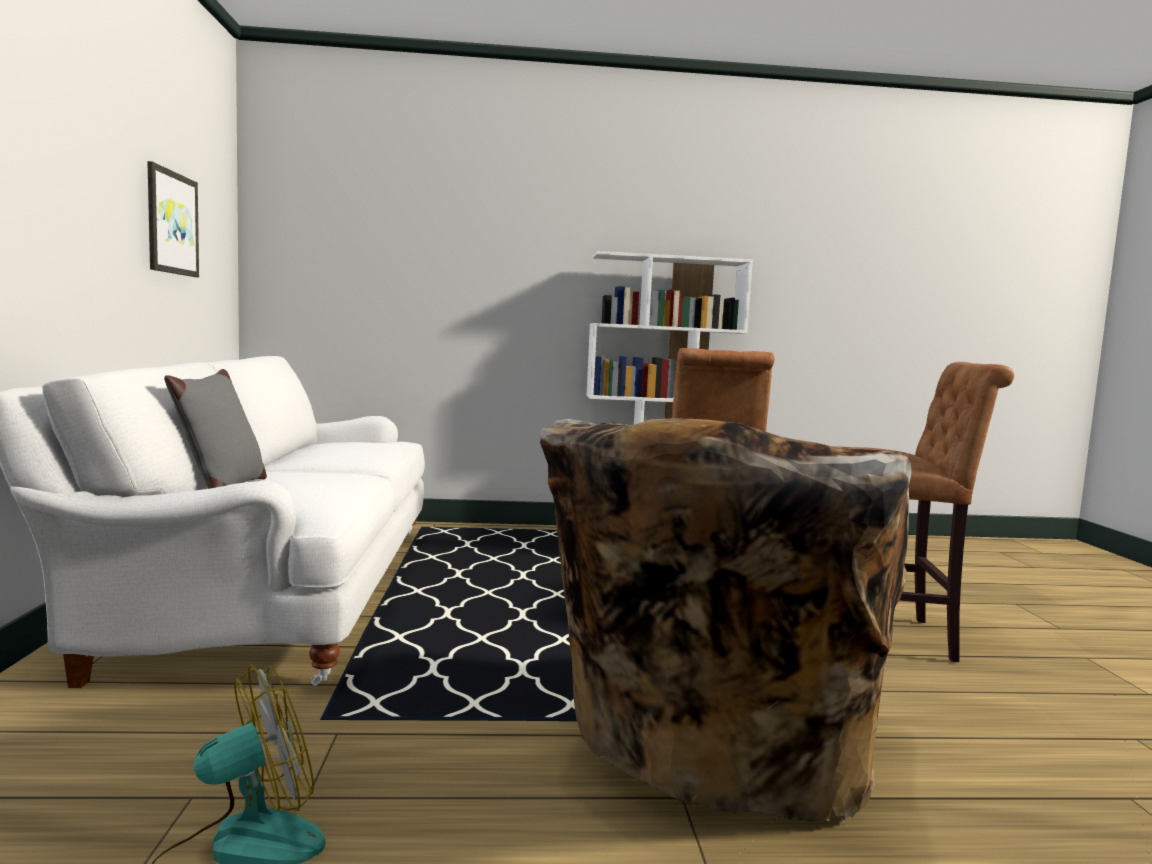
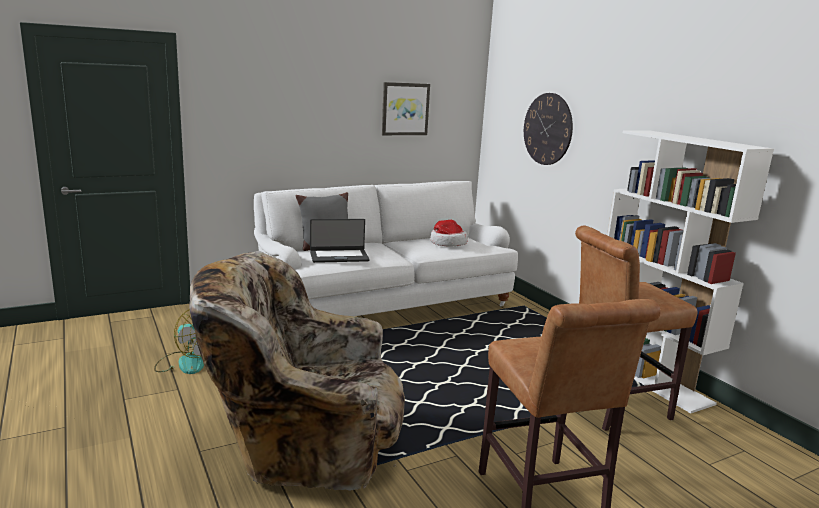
camera: 65 degrees right, 10 degrees up
(307, 488) = (339, 256): none -> laptop
(350, 448) = (447, 243): none -> hat
(407, 266) = (547, 129): none -> wall clock

